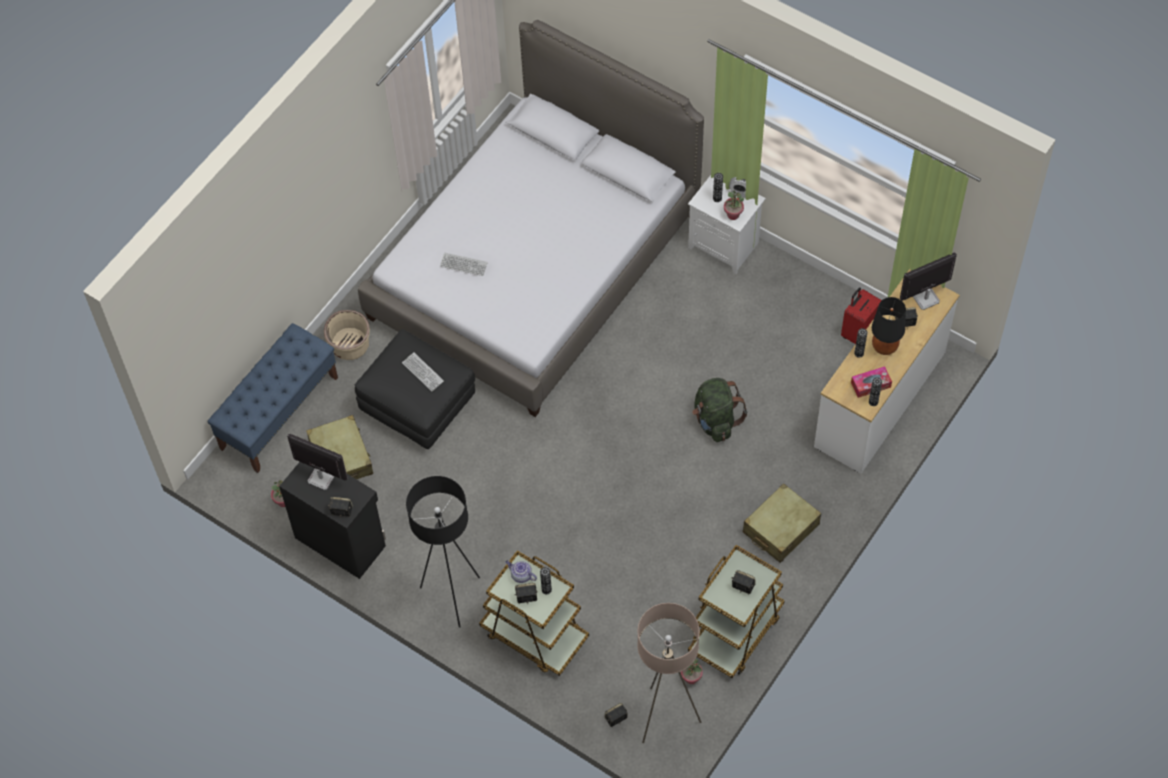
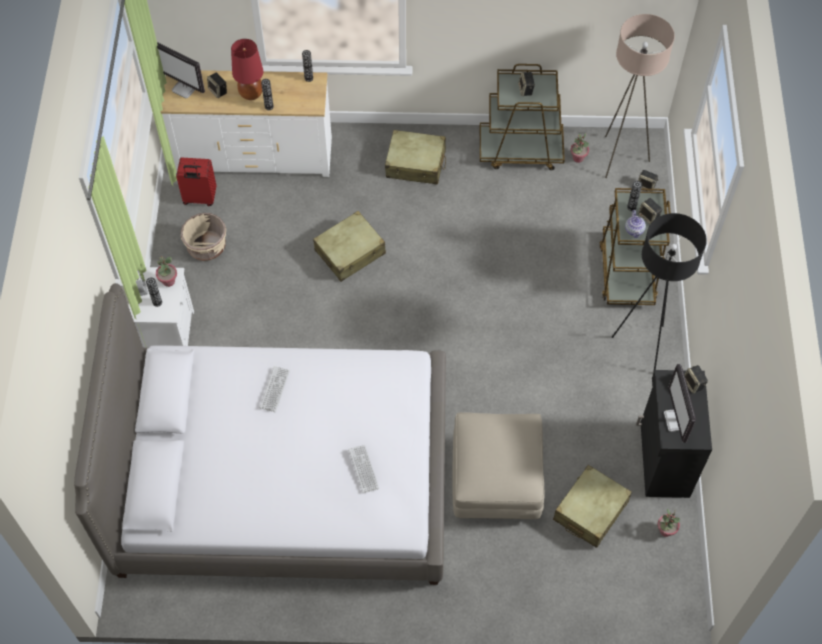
camera: 125 degrees left, 0 degrees up
(279, 412) = (587, 595): blue bench -> none
(350, 345) = (476, 581): beige planter -> beige planter (207, 247)
(418, 406) = (495, 480): black ottoman -> beige ottoman
(423, 372) = (492, 444): keyboard -> keyboard (274, 389)
(715, 420) = (350, 252): green backpack -> beige suitcase
(870, 385) = (294, 86): tissue box -> none
(884, 347) = (251, 93): black table lamp -> red table lamp

